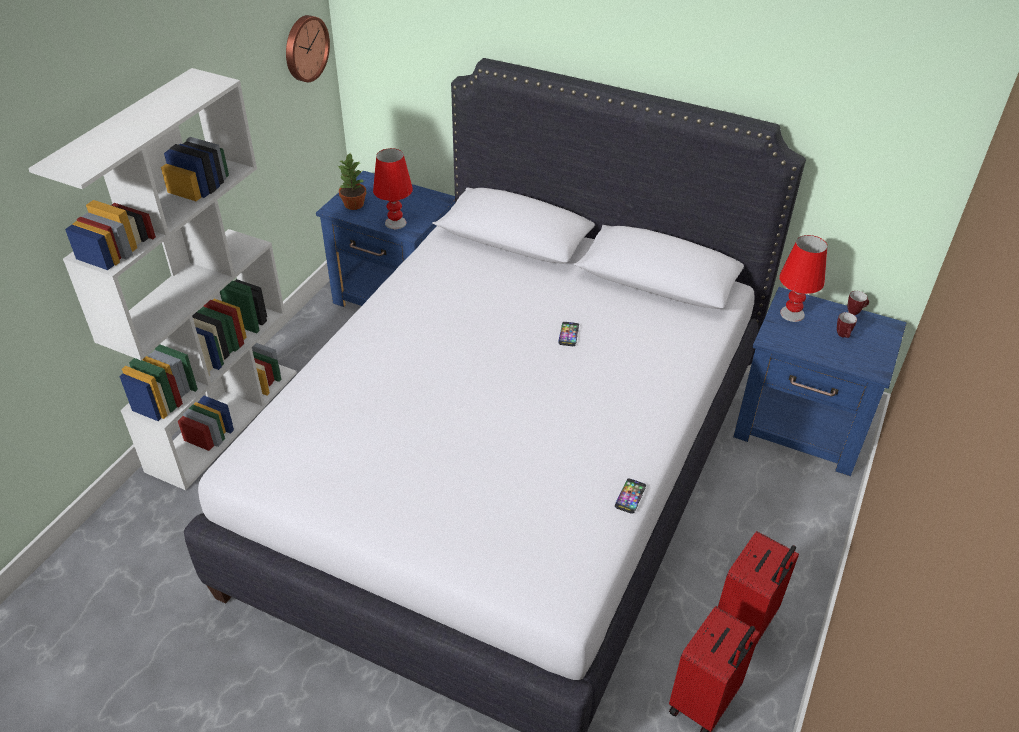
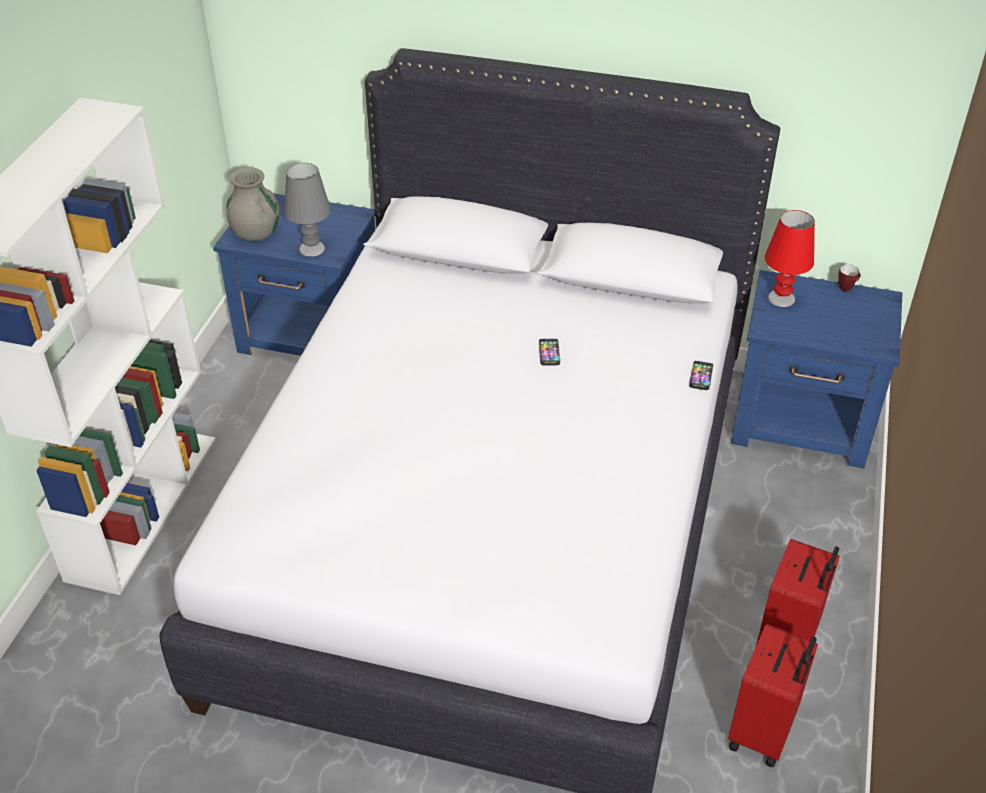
camera: 10 degrees left, 0 degrees up
(305, 48) = (183, 56): wall clock -> none
(353, 204) = (256, 233): potted plant -> grey vase
(396, 223) = (312, 248): red table lamp -> grey table lamp
(630, 496) = (661, 519): phone -> phone (701, 376)
(843, 336) = (840, 316): mug -> none

